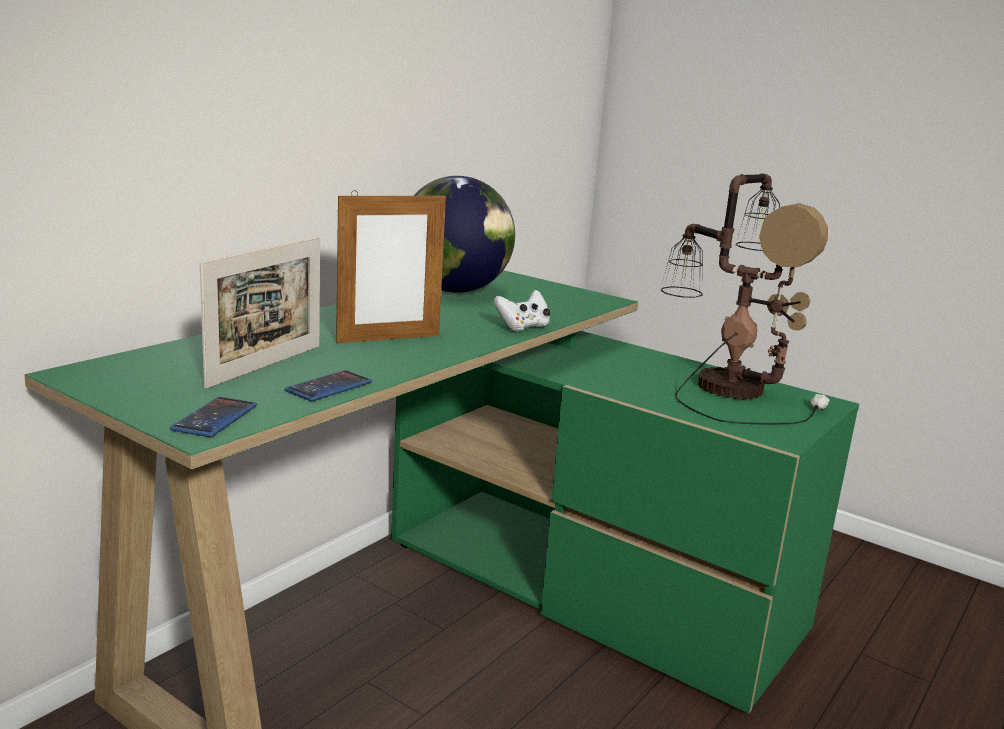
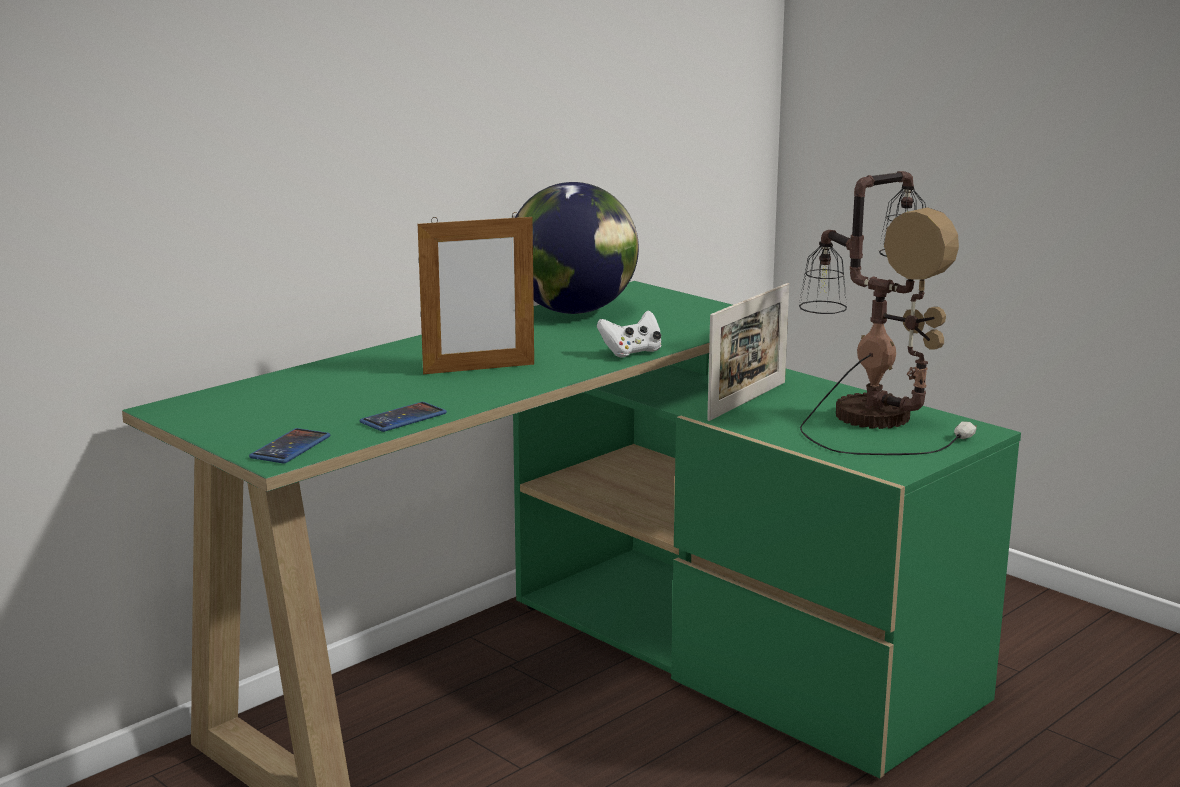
camera: 10 degrees right, 0 degrees up
(266, 366) = (347, 398): picture frame -> picture frame (747, 401)

